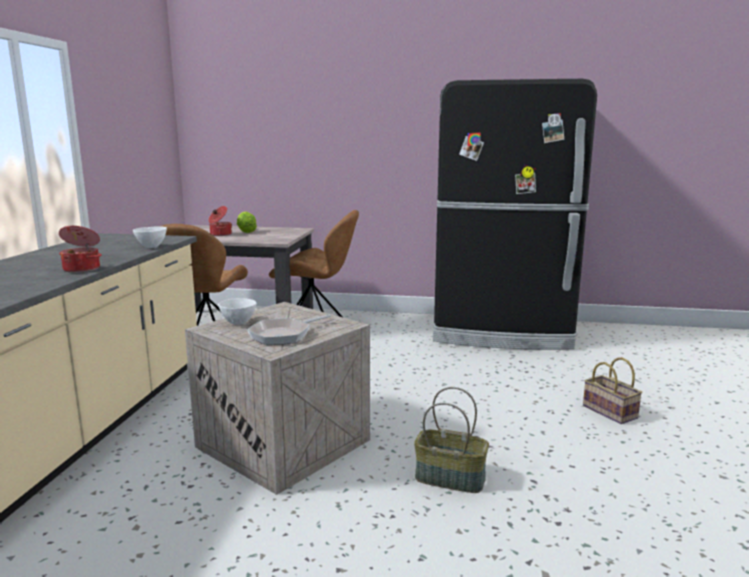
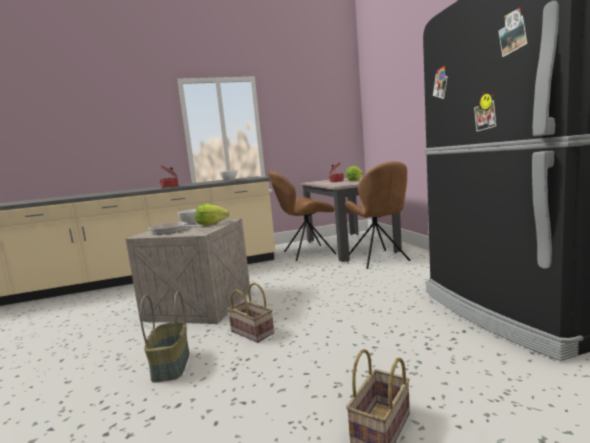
camera: 65 degrees right, 5 degrees down
(289, 315) = (211, 224): none -> lettuce
(420, 424) = (253, 332): none -> basket

